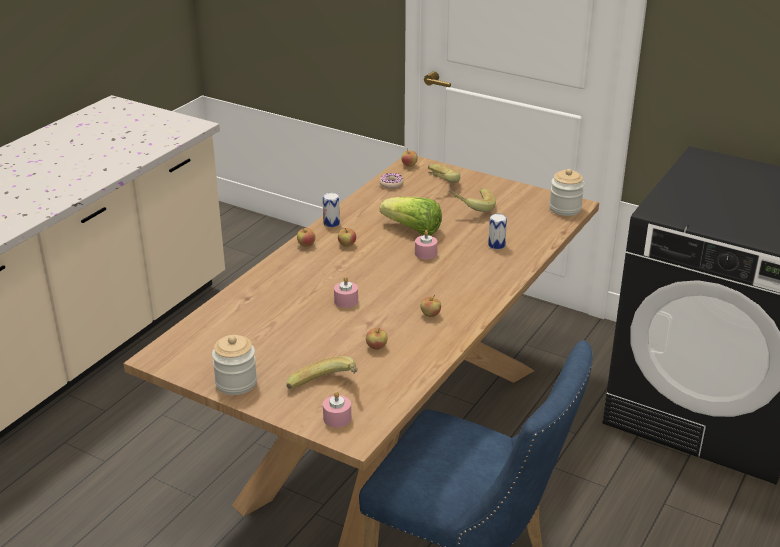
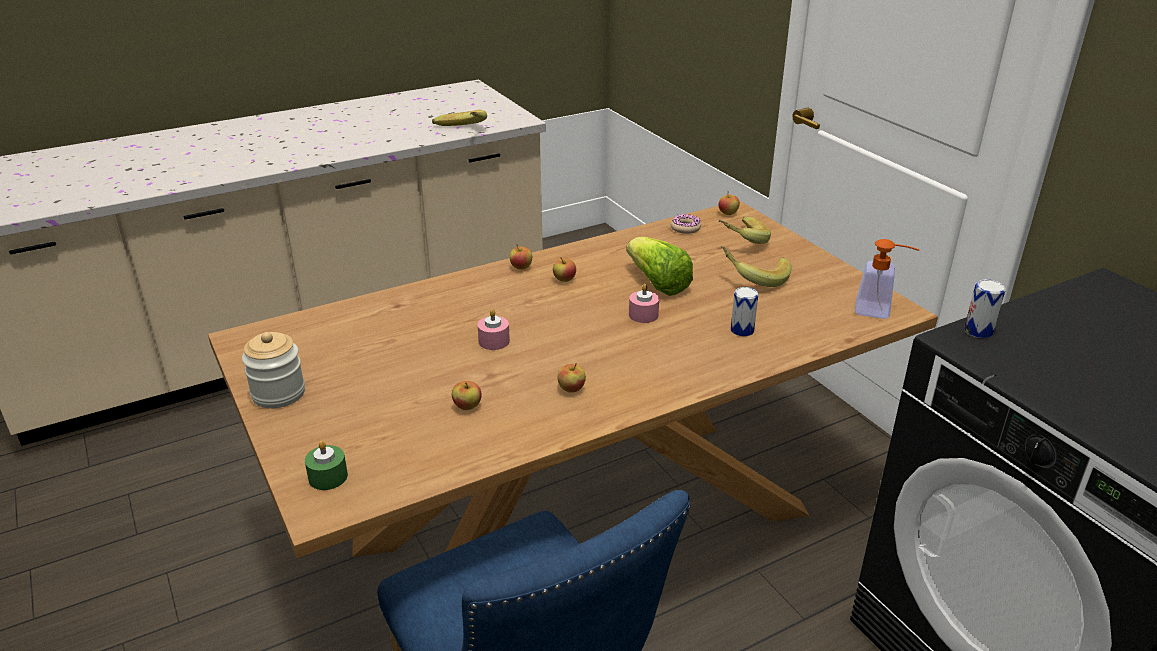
camera: 30 degrees right, 0 degrees up
(326, 389) = (357, 436): banana -> banana (460, 132)
(331, 223) = (573, 252): can -> can (978, 331)
(337, 418) = (328, 477): pink candle -> green candle
(565, 208) = (880, 311): jar -> soap dispenser

